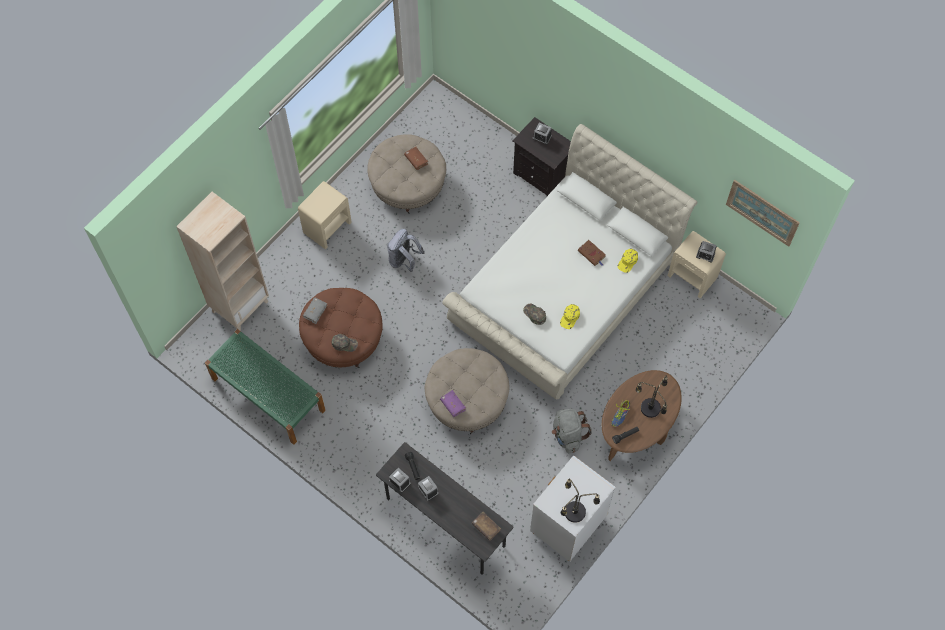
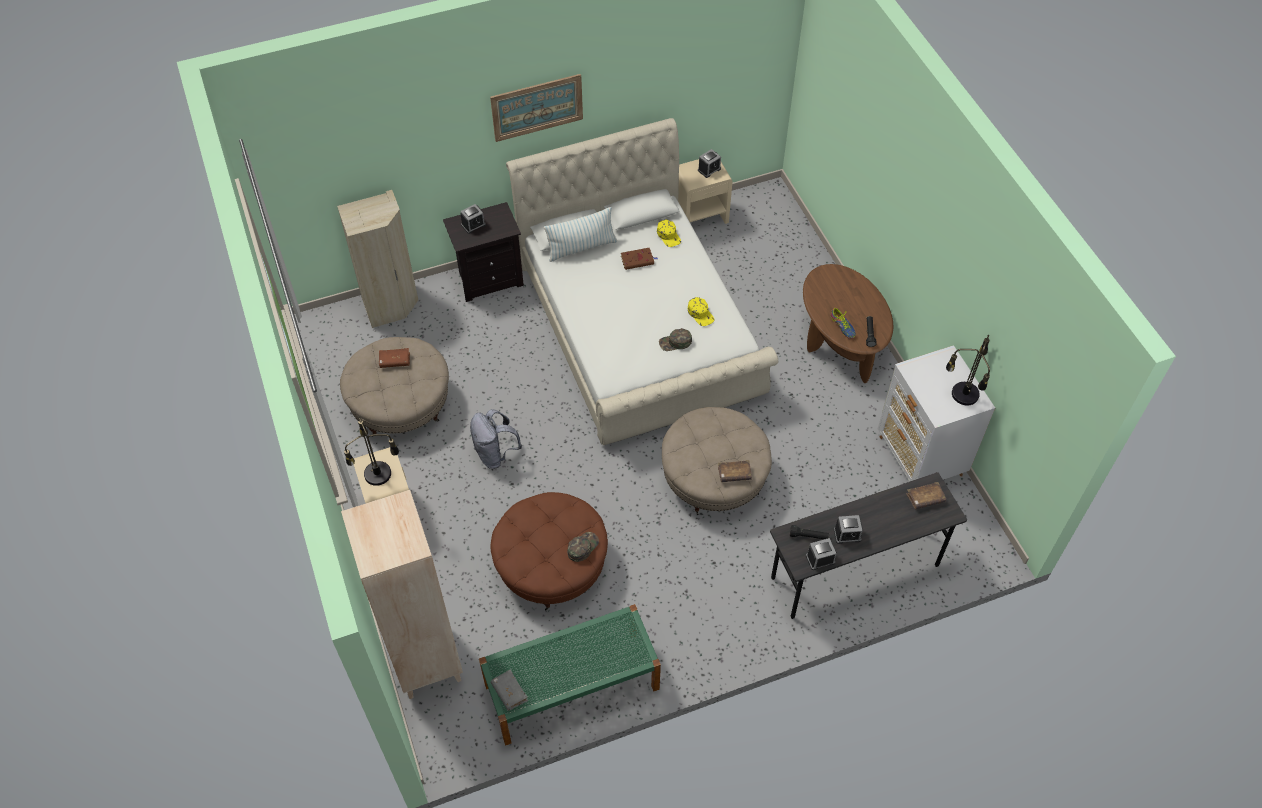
camera: 60 degrees left, 10 degrees down
(315, 311) = (516, 558): grey book -> grey book (509, 692)
(453, 405) = (734, 474): purple book -> brown book
(482, 131) = (391, 304): none -> beige cabinet
(568, 435) = (814, 405): grey backpack -> none
(579, 213) = (581, 248): none -> pillow
(650, 408) = (850, 298): table lamp -> table lamp (377, 473)
(762, 212) = (745, 53): picture -> picture (537, 107)

